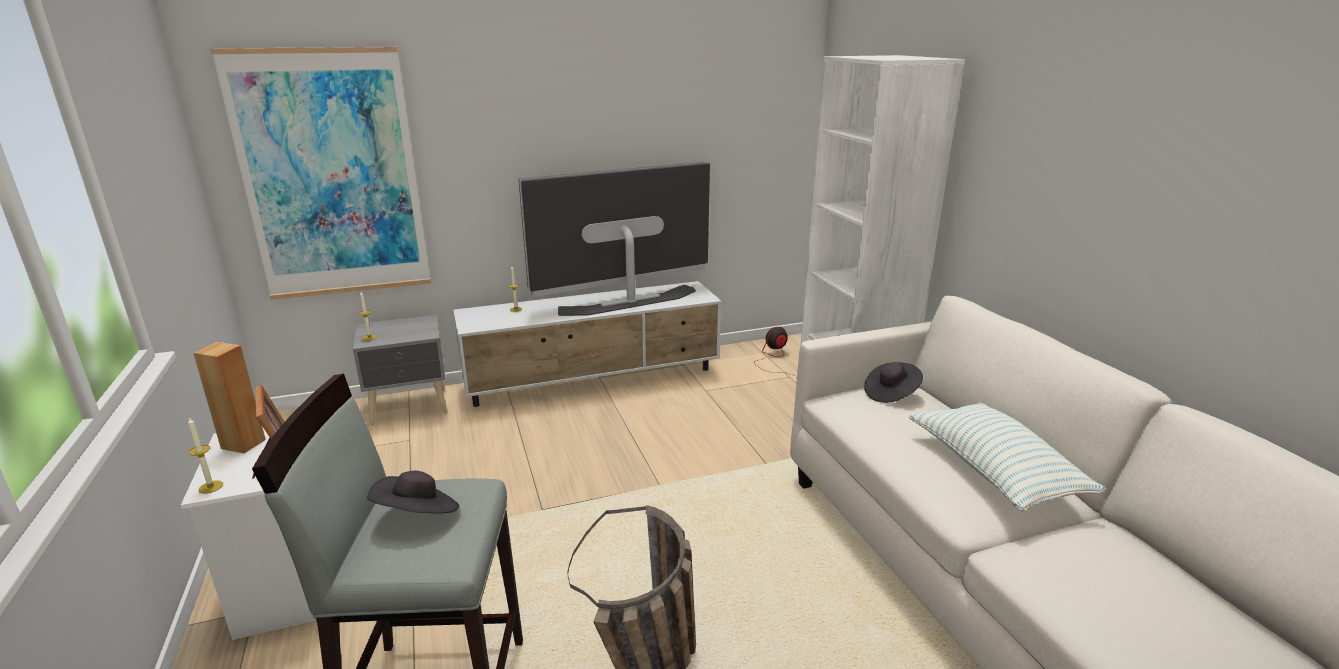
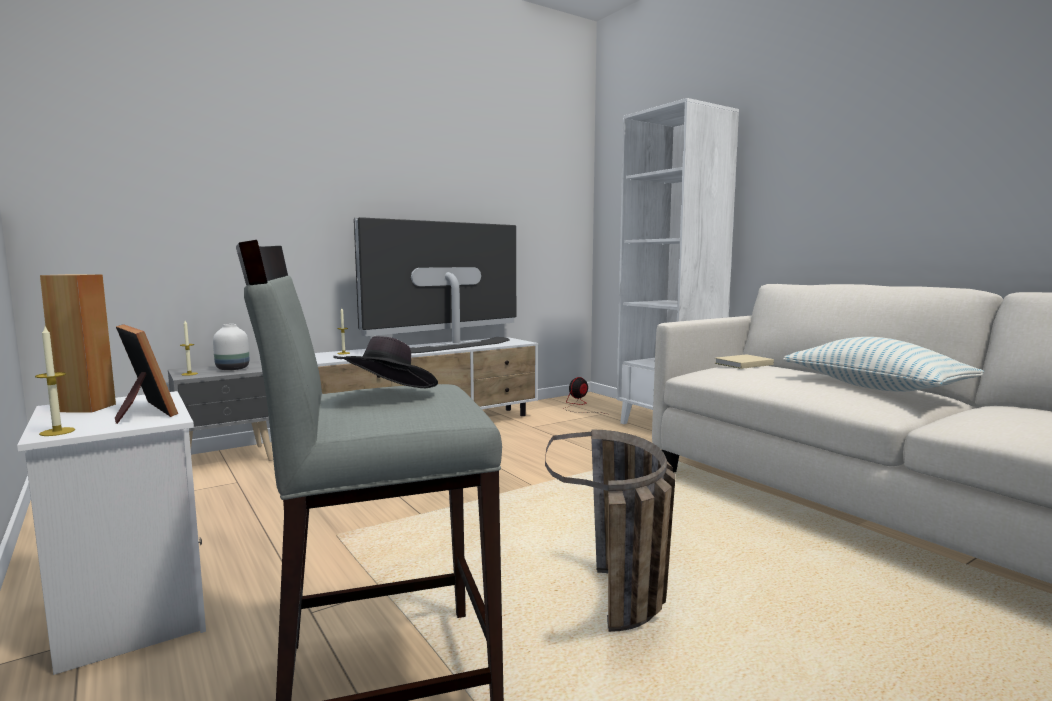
camera: 15 degrees left, 15 degrees down
(332, 176) = (156, 206): picture -> none
(408, 331) = (232, 369): none -> white vase
(891, 394) = (742, 364): black hat -> beige book

